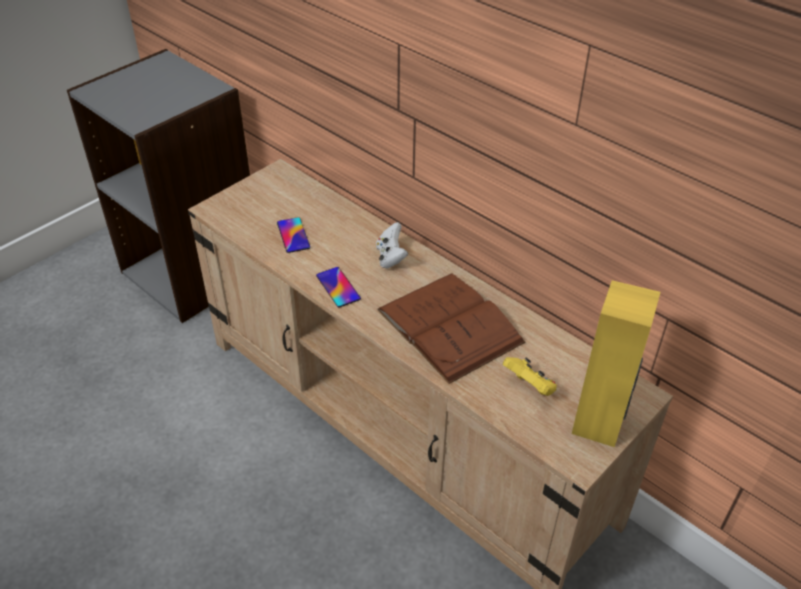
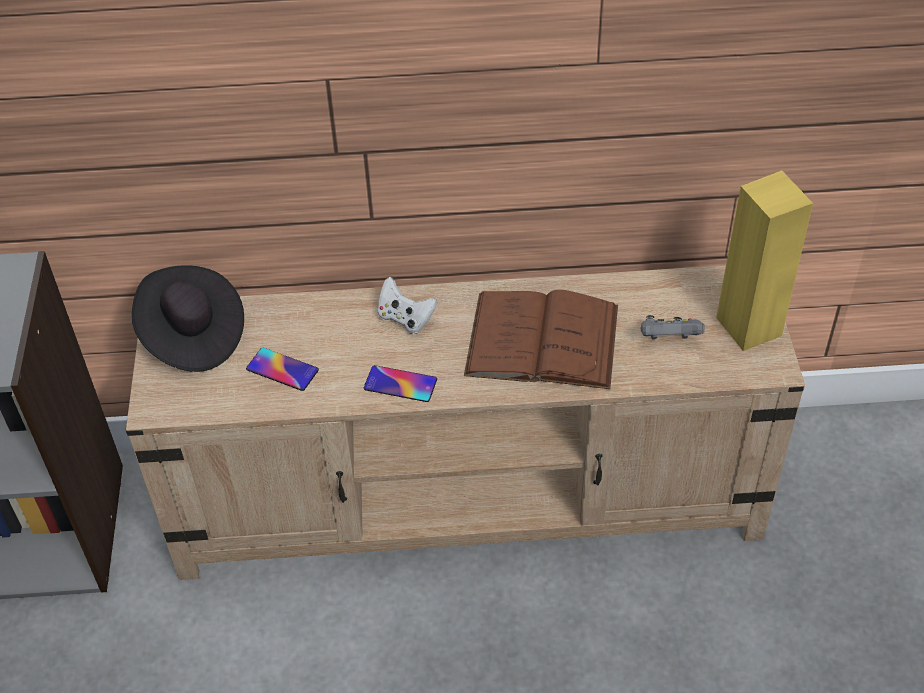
camera: 45 degrees left, 5 degrees up
(277, 189) = (192, 336): none -> black hat
(530, 387) = (669, 339): yellow game controller -> grey game controller

